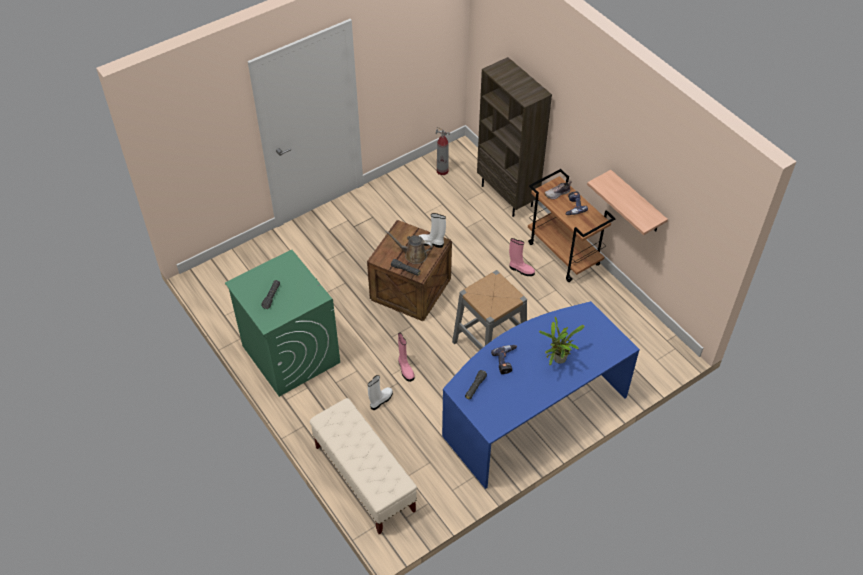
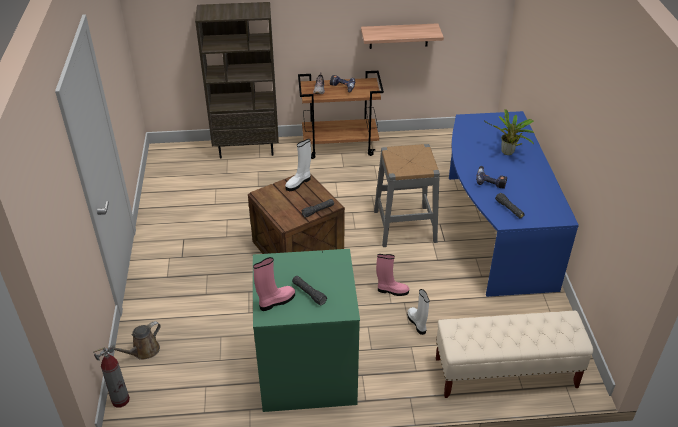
camera: 60 degrees left, 10 degrees down
(413, 255) = (303, 199): brown watering can -> brown watering can (143, 351)
(442, 171) = (176, 173): fire extinguisher -> fire extinguisher (120, 400)
(521, 270) = (336, 174): pink boot -> pink boot (276, 301)

